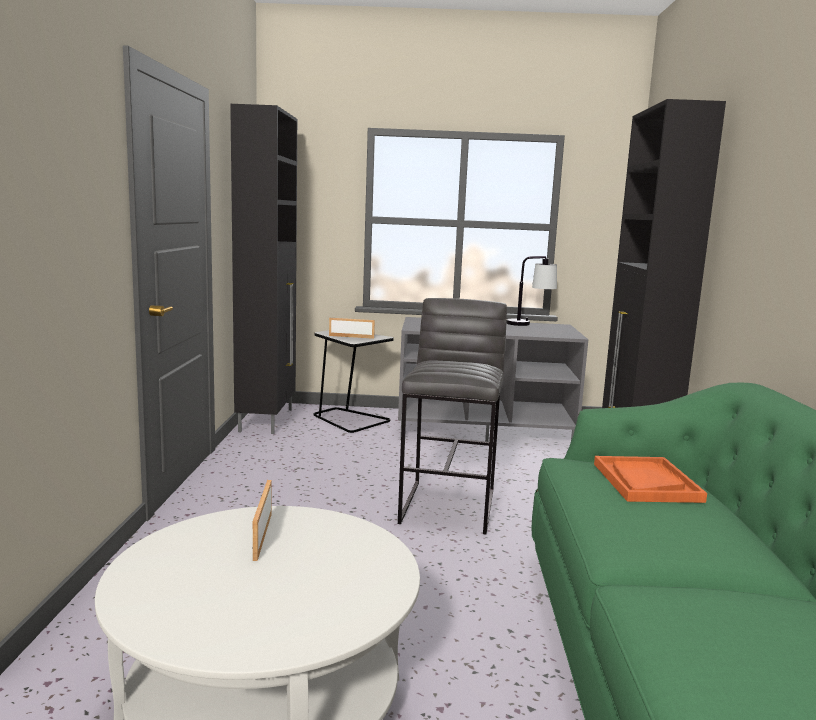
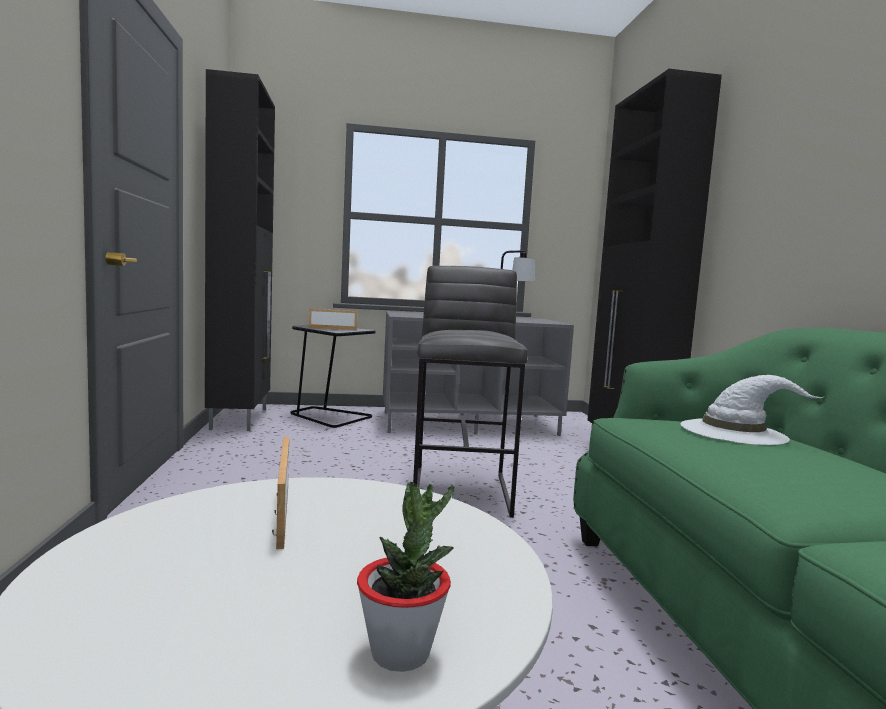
camera: 10 degrees left, 5 degrees down
(304, 627) = (401, 653): none -> potted plant
(645, 482) = (735, 431): orange tray -> white hat

